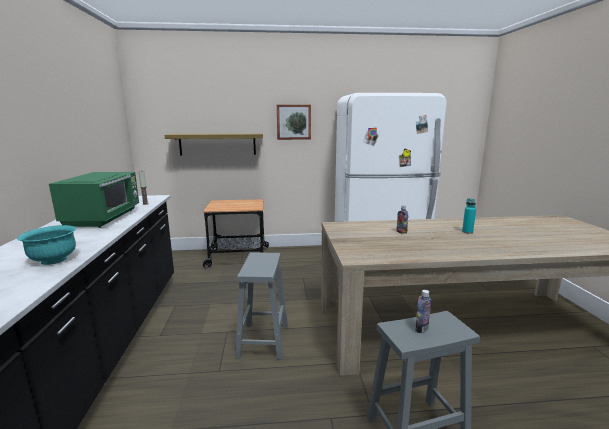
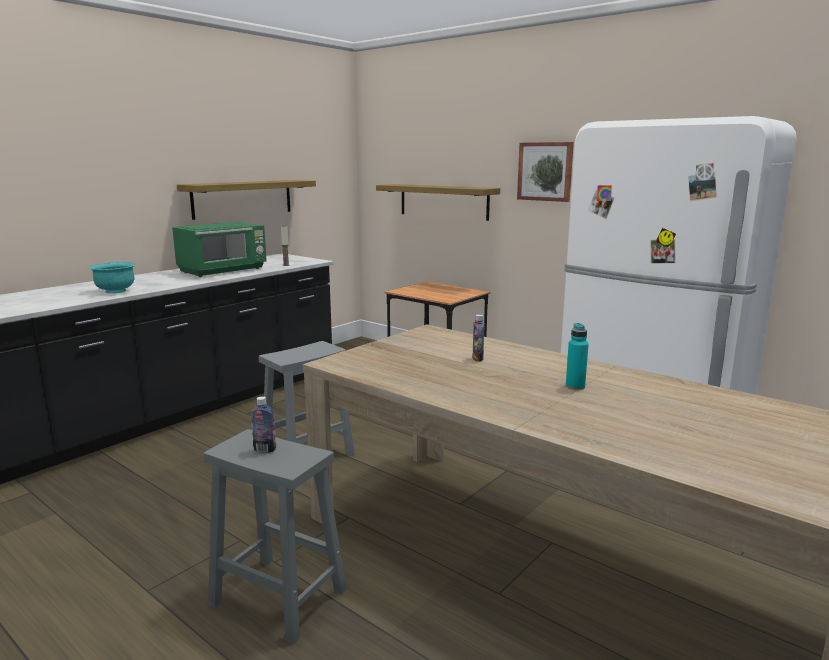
camera: 45 degrees right, 0 degrees up
(73, 151) = (243, 198): none -> shelf

